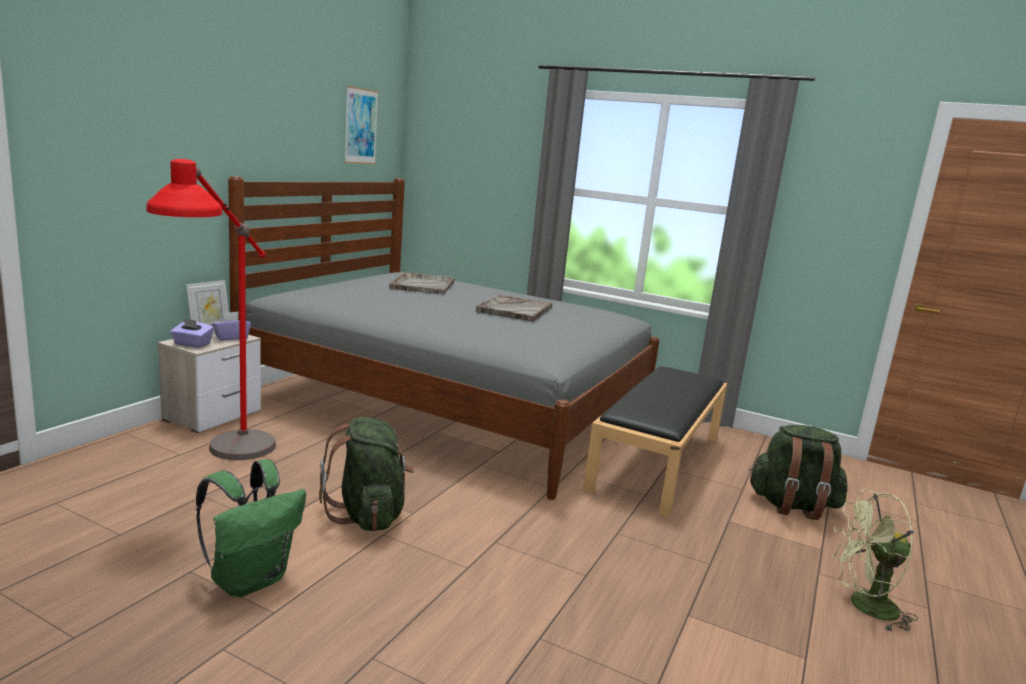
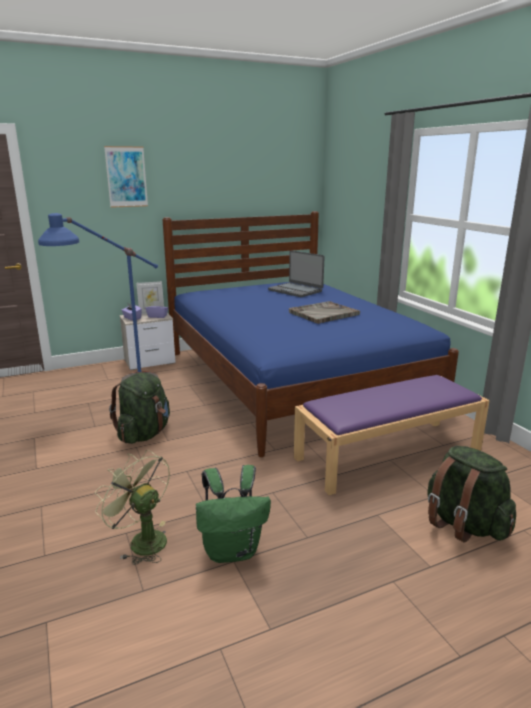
camera: 40 degrees right, 5 degrees up
(225, 466) = (117, 390): red floor lamp -> blue floor lamp
(250, 579) = (49, 449): green backpack -> green backpack (232, 550)
(360, 126) = (277, 176): picture -> picture (126, 177)
(423, 285) = (295, 290): grey tray -> laptop
(451, 404) = (292, 379): grey bed -> blue bed
(656, 461) = (389, 453): black bench -> purple bench
(864, 607) = (390, 623): green fan -> green fan (141, 540)

